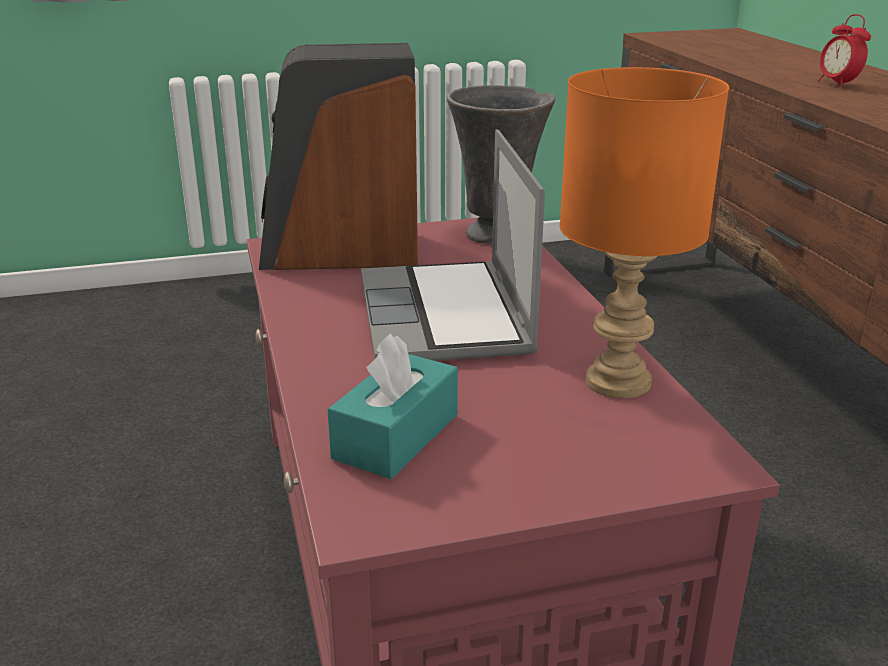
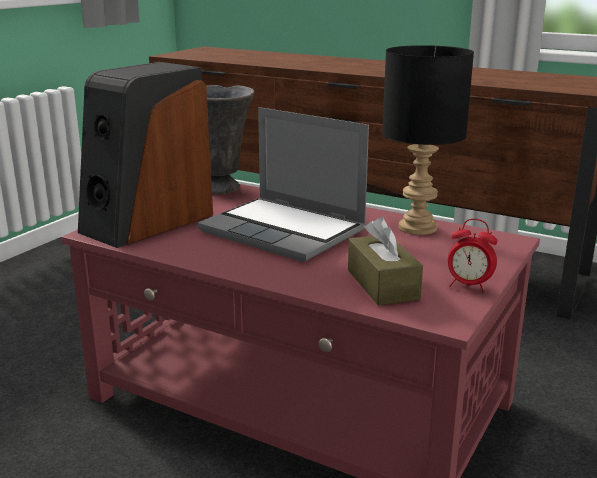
camera: 45 degrees left, 5 degrees down
(396, 436) = (382, 284): turquoise tissue box -> brown tissue box
(621, 382) = (418, 227): orange table lamp -> black table lamp
(838, 84) = (333, 64): alarm clock -> alarm clock (468, 286)

